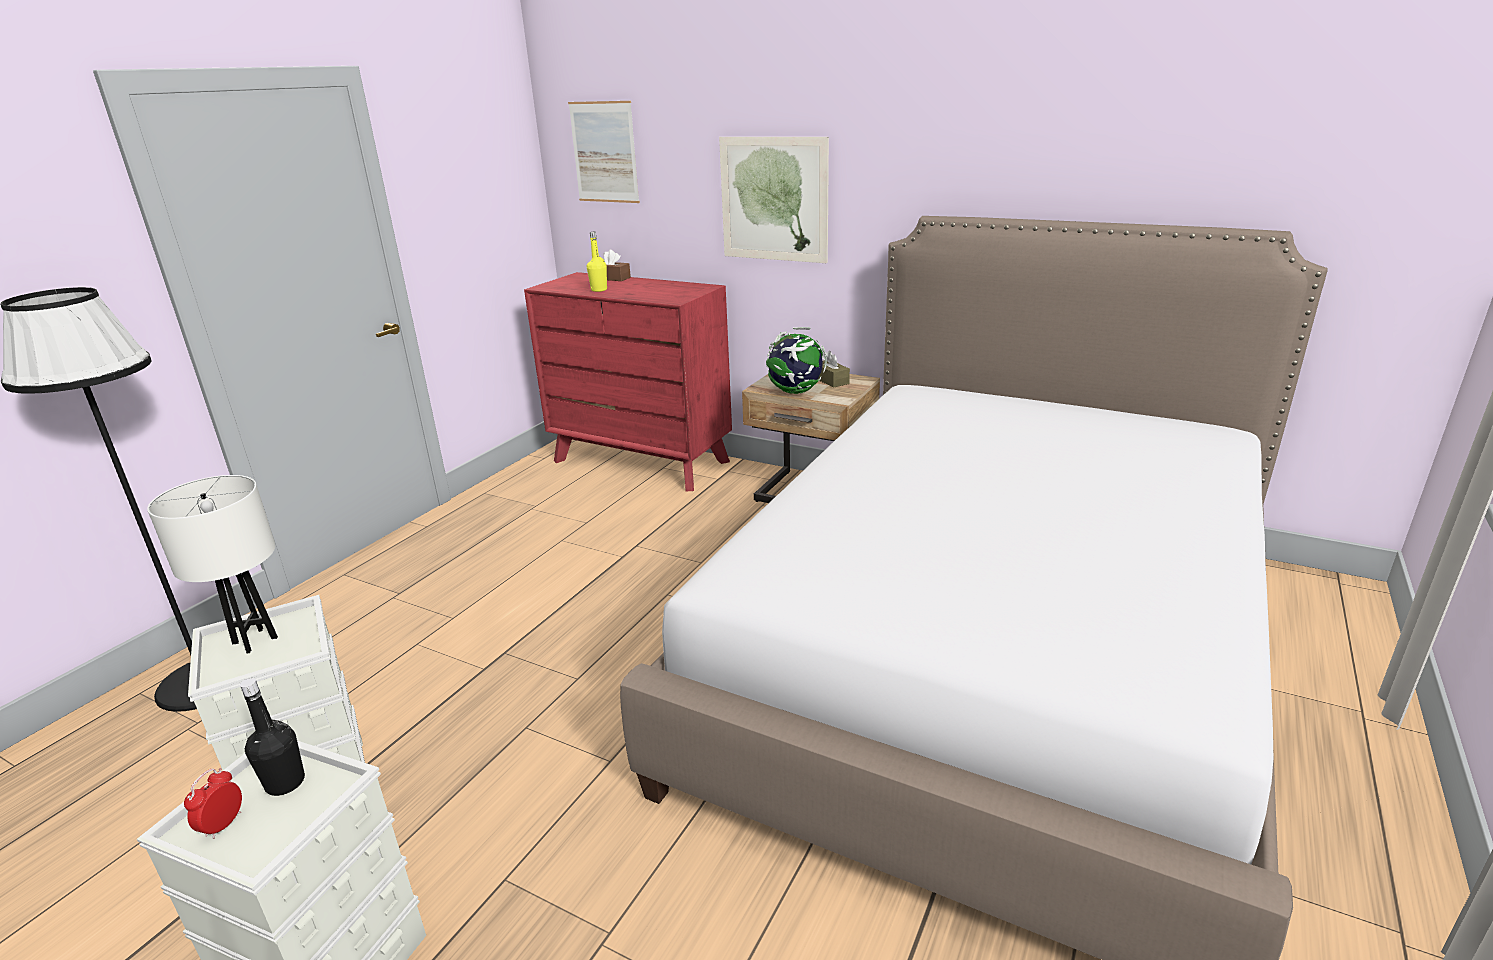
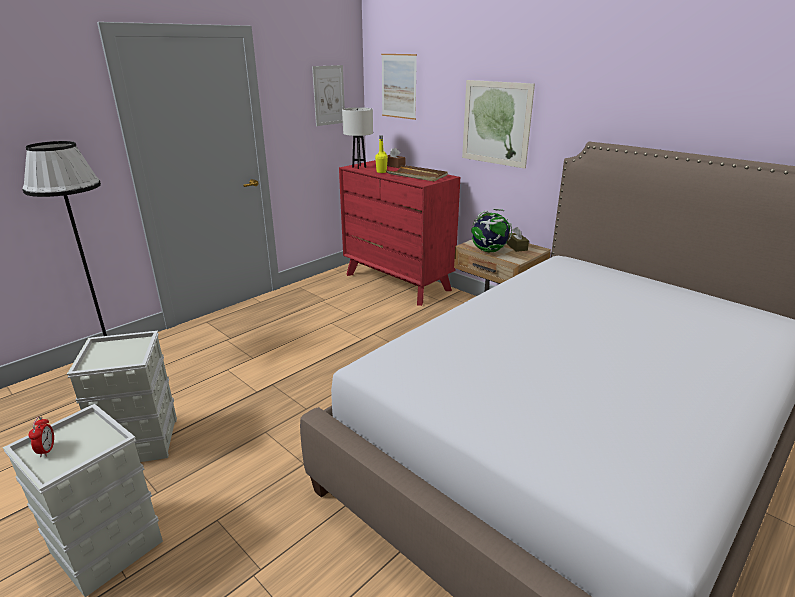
camera: 15 degrees right, 0 degrees up
(223, 825) = (47, 450): alarm clock -> alarm clock turned 135 degrees clockwise
(255, 640) = (115, 350): white table lamp -> white table lamp (359, 167)
(285, 783) = (88, 434): black bottle -> none
(491, 174) = (329, 95): none -> picture
(659, 290) = (417, 175): none -> brown tray

